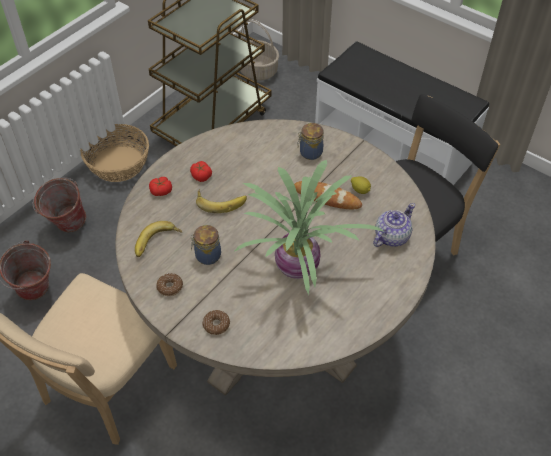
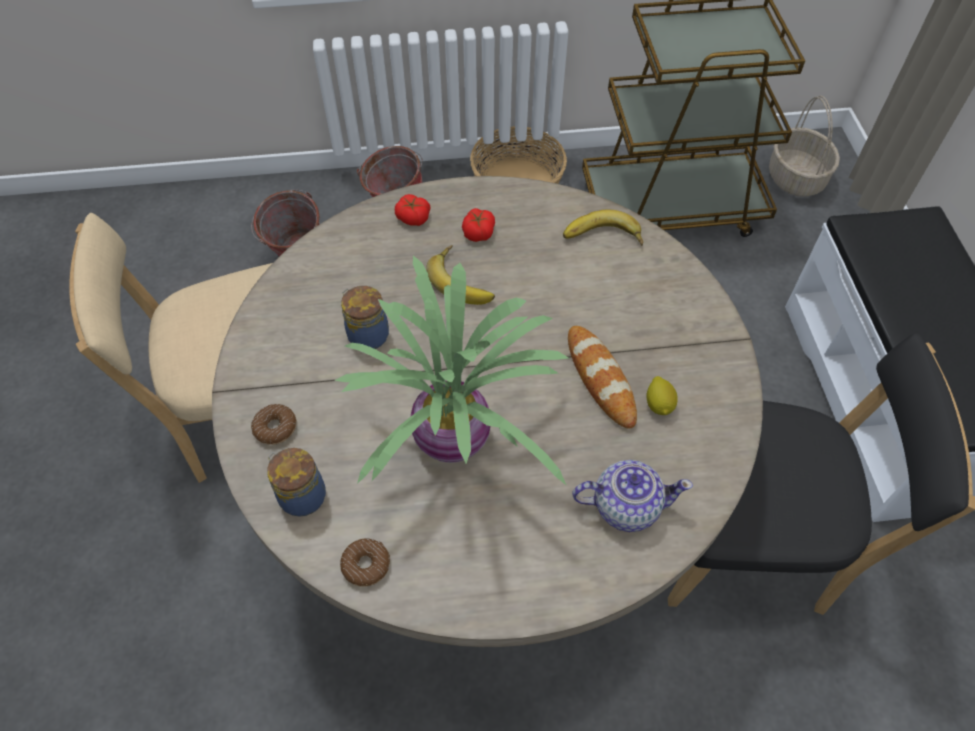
camera: 45 degrees right, 5 degrees up
(157, 243) = (335, 275): banana -> banana (602, 238)
(170, 287) = (285, 339): donut -> donut (366, 565)
(310, 153) = (649, 301): jar -> jar (301, 495)

